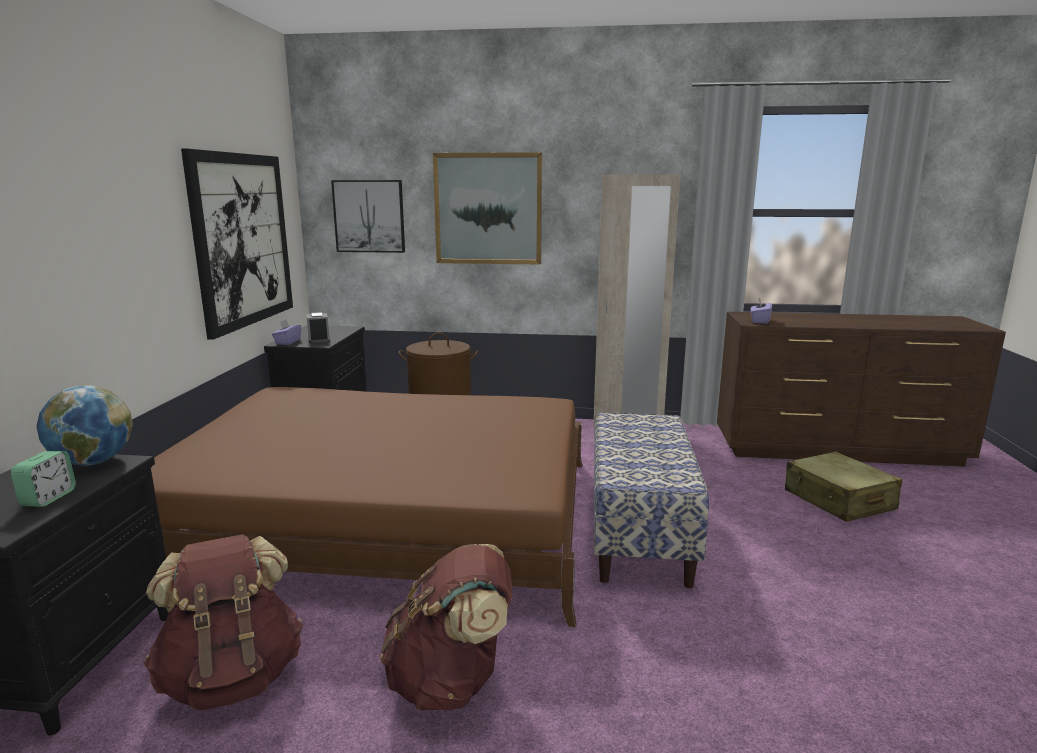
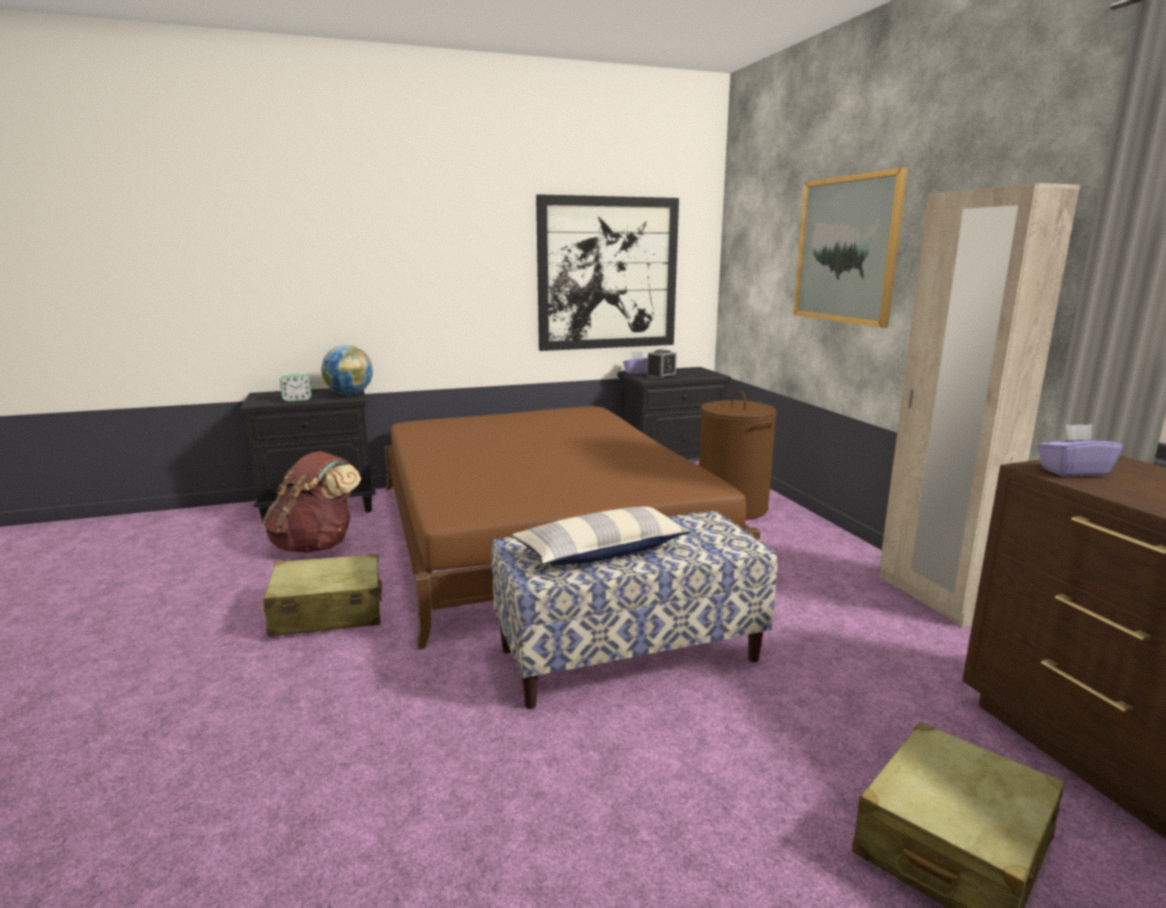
camera: 65 degrees right, 0 degrees up
(369, 216) = (758, 258): picture -> none
(451, 681) = (327, 612): brown backpack -> beige suitcase
(649, 456) = (602, 551): none -> pillow

